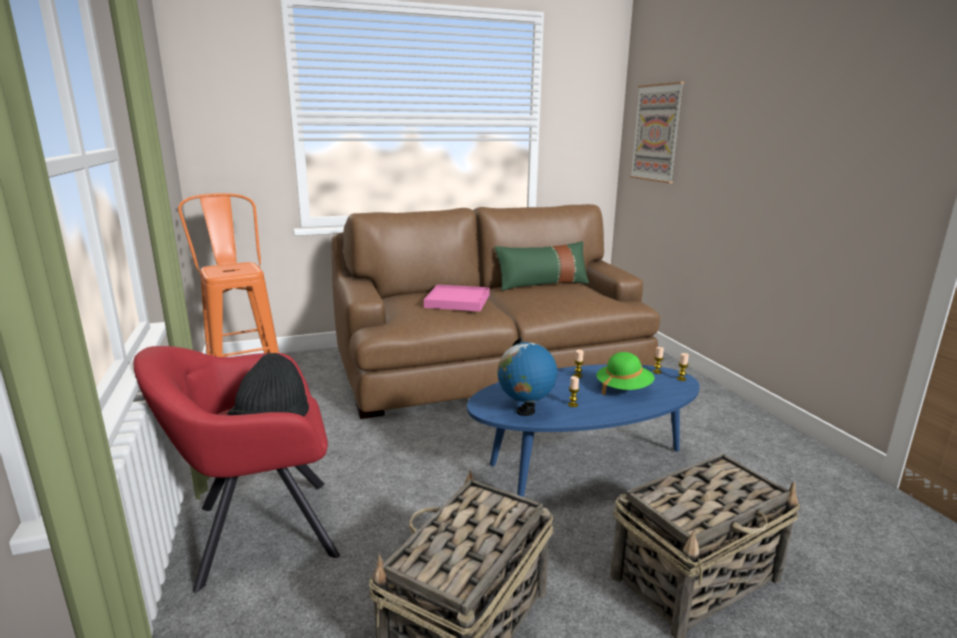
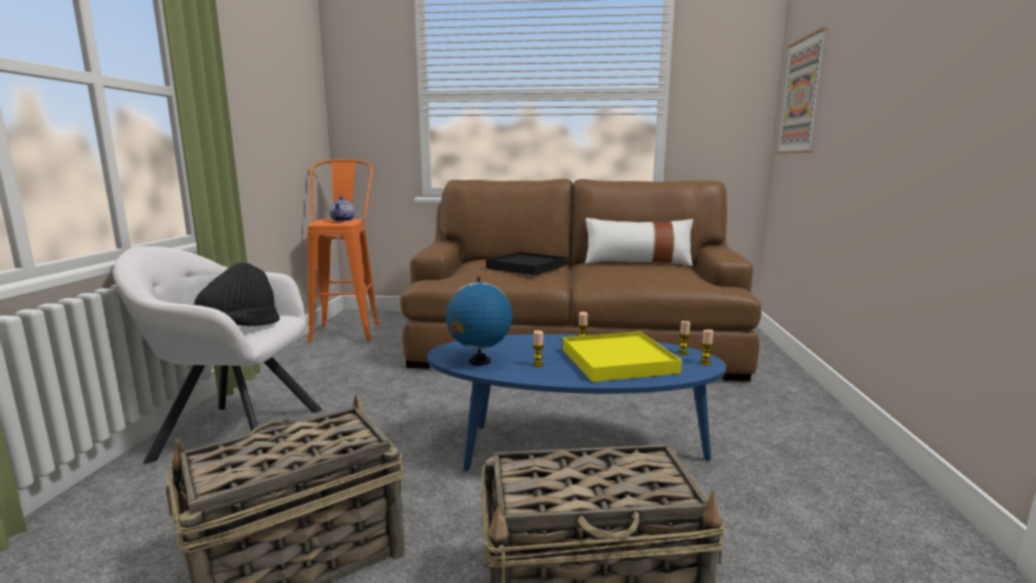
camera: 25 degrees right, 5 degrees down
(237, 267) = (343, 220): none -> teapot
(258, 532) = (234, 433): red armchair -> white armchair
(457, 301) = (526, 267): pink tray -> black tray
(542, 284) = (637, 263): green pillow -> white pillow
(623, 389) = (617, 361): green hat -> yellow tray

